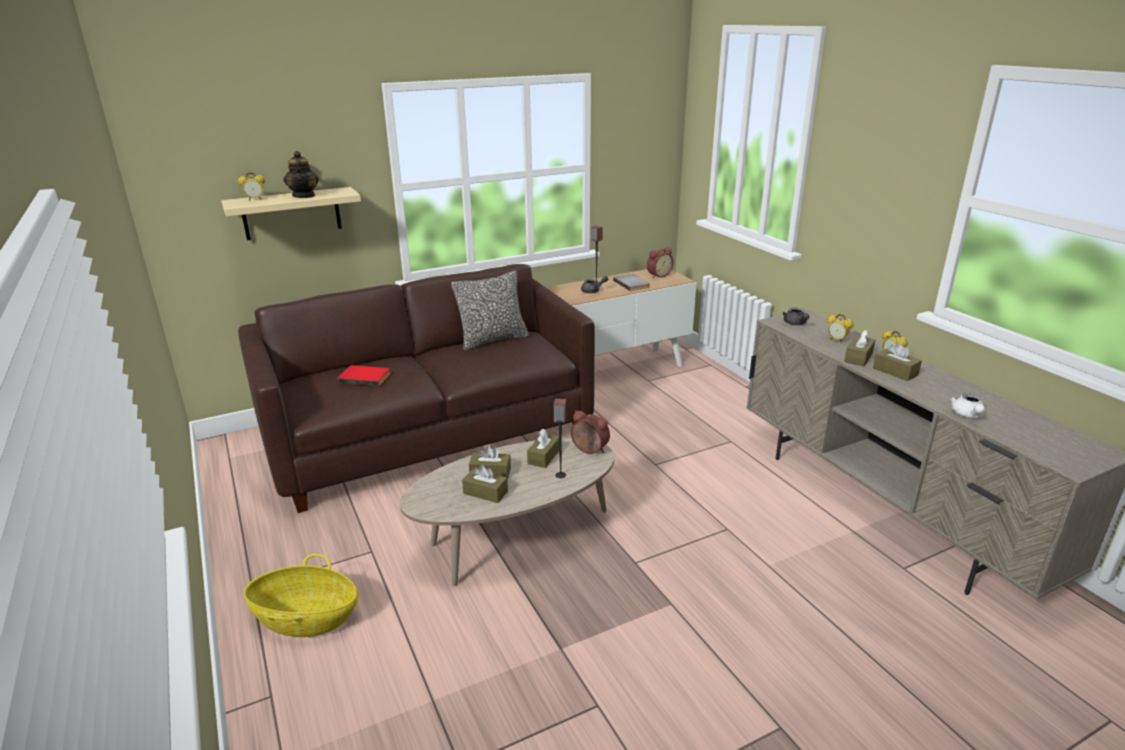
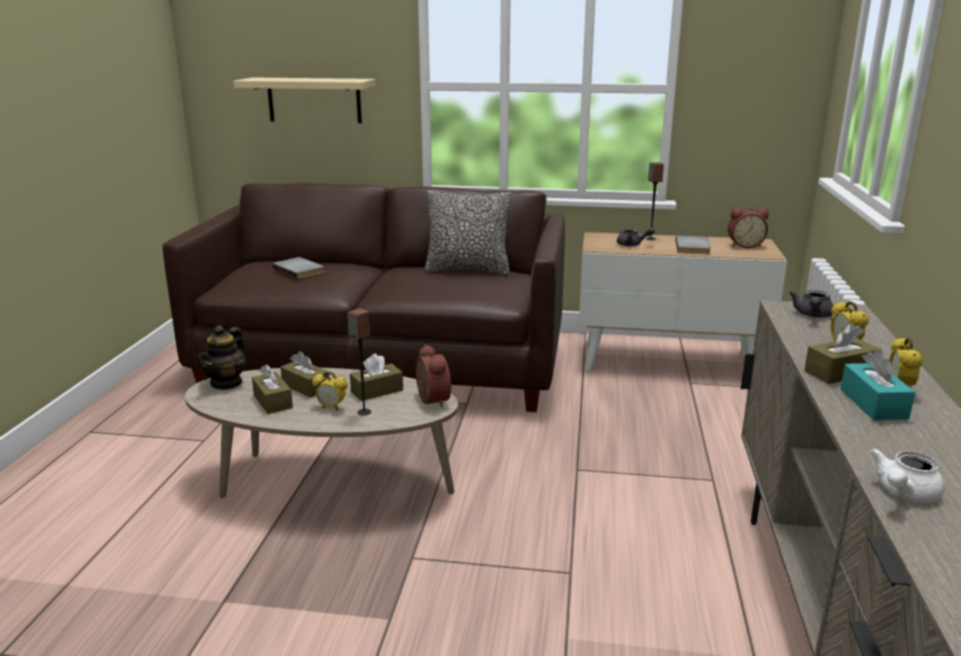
camera: 35 degrees right, 5 degrees down
(255, 199) = (274, 78): alarm clock -> alarm clock (331, 408)
(304, 196) = (316, 79): teapot -> teapot (226, 383)
(306, 618) = (87, 471): basket -> none
(365, 377) = (300, 270): red book -> grey book
(895, 371) = (873, 404): brown tissue box -> turquoise tissue box

